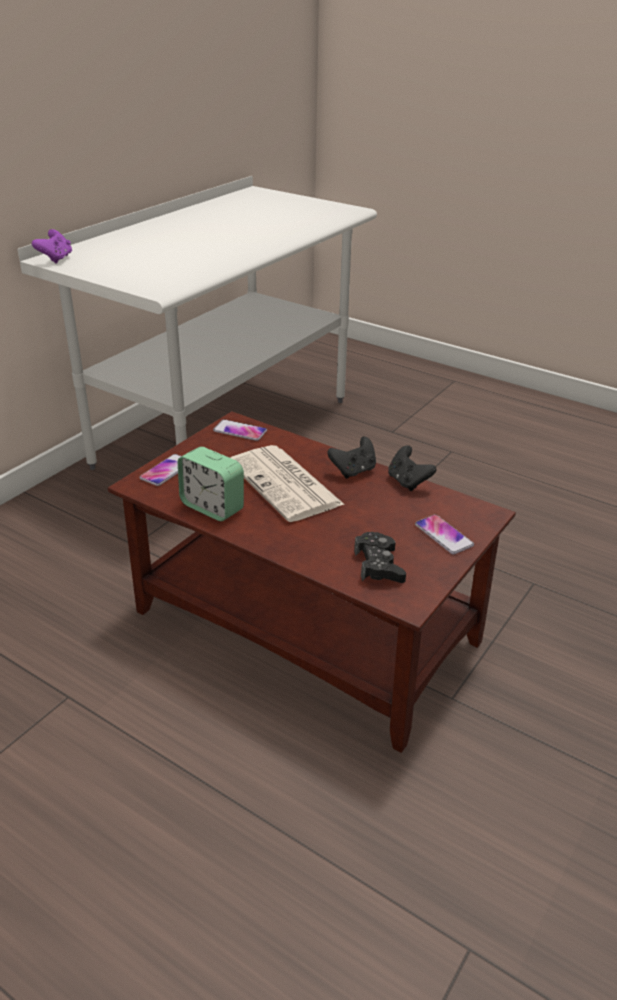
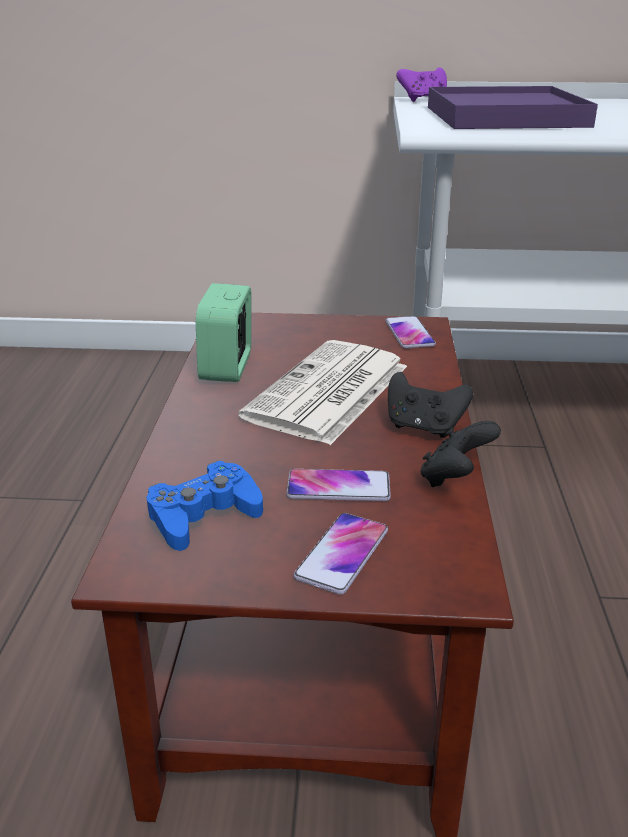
camera: 60 degrees right, 5 degrees down
(158, 261) = (505, 117): none -> purple tray
(166, 471) = (272, 325): phone -> phone (338, 487)
(379, 565) = (203, 515): black game controller -> blue game controller

